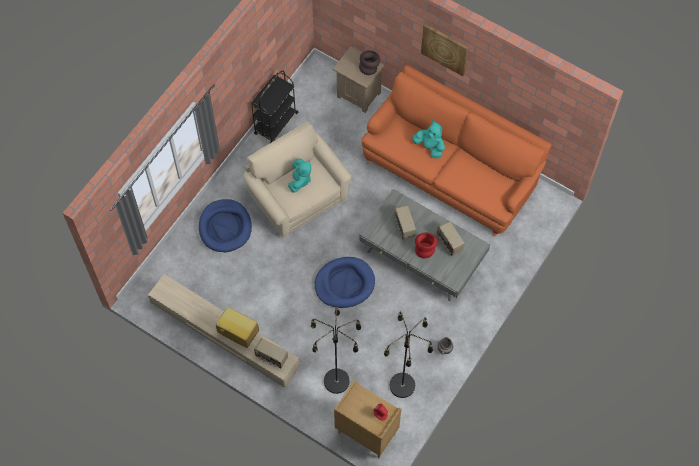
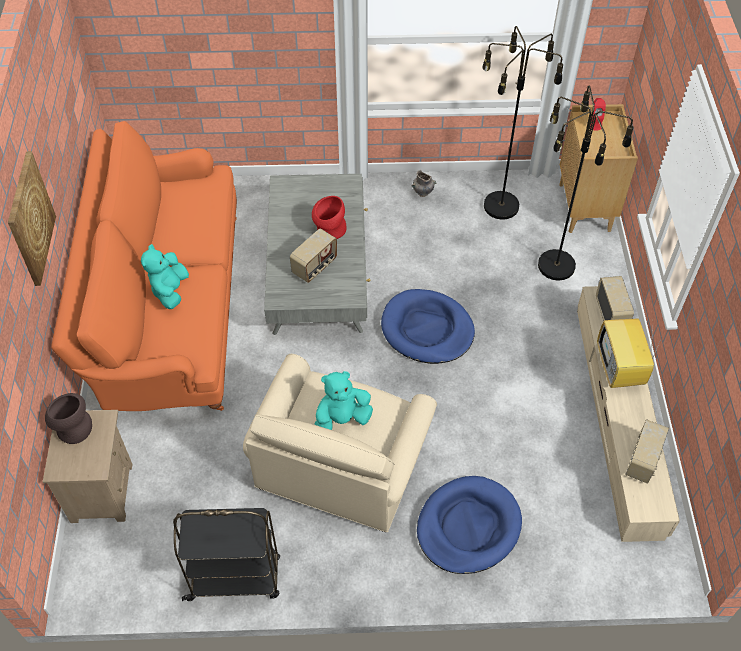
camera: 125 degrees left, 10 degrees down
(449, 243) = (300, 212): radio -> radio (643, 461)

